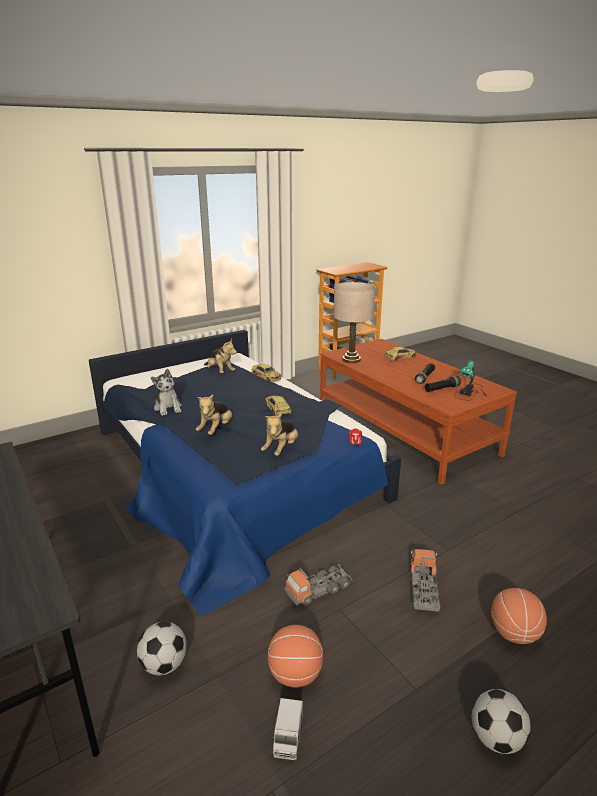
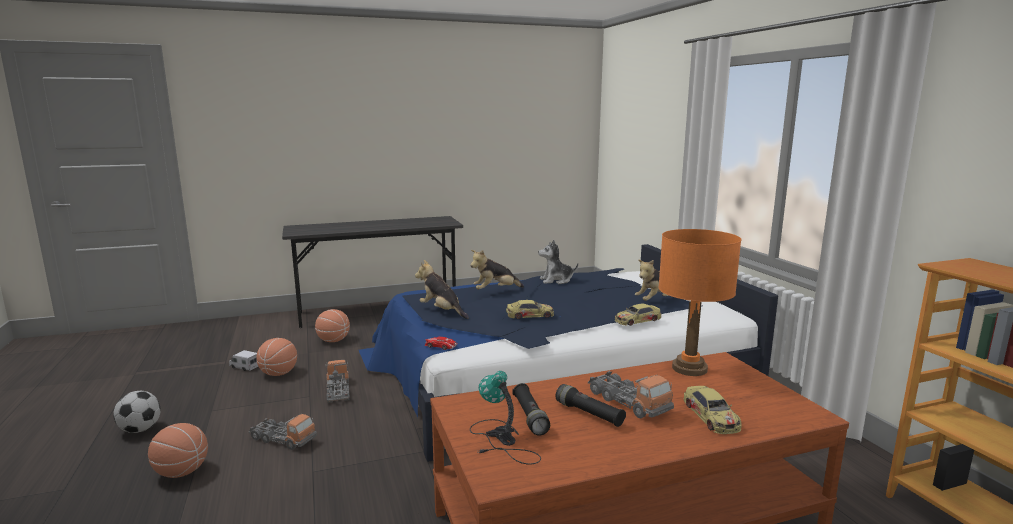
camera: 105 degrees right, 10 degrees down
(164, 665) = (333, 340): football -> basketball
(216, 429) = (495, 291): plush toy -> plush toy turned 60 degrees counterclockwise
(351, 360) = (689, 368): beige table lamp -> orange table lamp
(404, 371) = (628, 402): none -> toy truck

